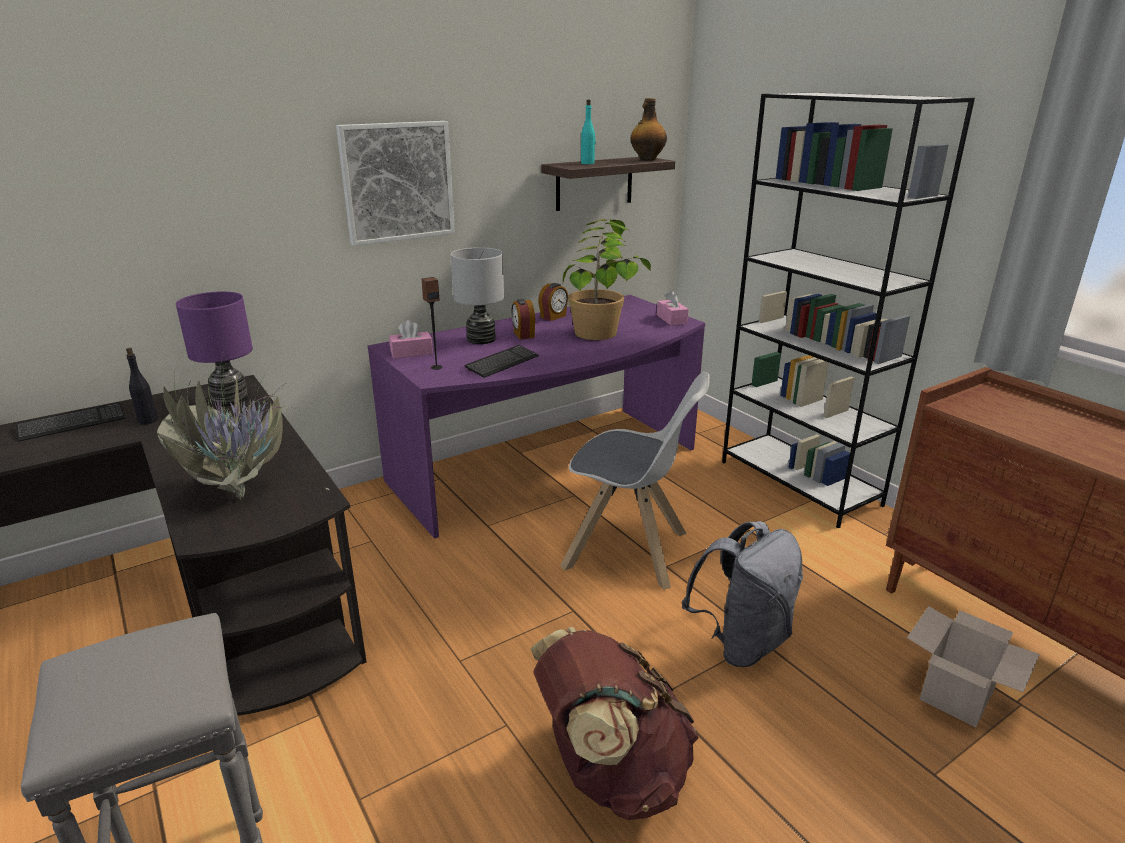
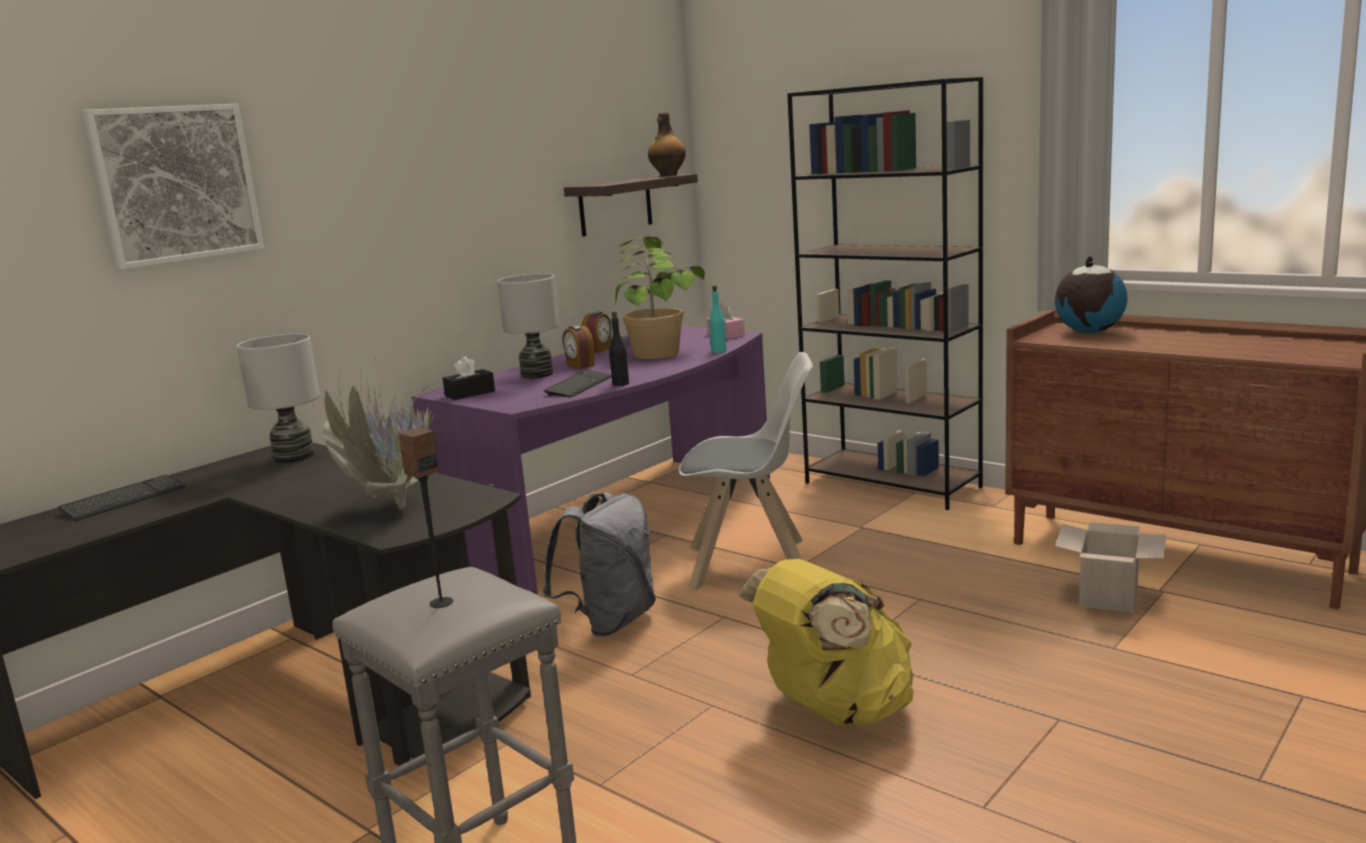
camera: 15 degrees left, 10 degrees down
(148, 420) = (215, 484): black bottle -> black bottle (620, 384)
(230, 399) = (294, 456): purple table lamp -> grey table lamp
(397, 182) = (429, 212): picture -> picture (176, 184)
(411, 353) = (470, 393): pink tissue box -> black tissue box
(436, 367) = (510, 398): speaker -> speaker (441, 602)
(588, 163) = (612, 182): turquoise bottle -> turquoise bottle (719, 351)
(611, 773) = (834, 711): brown backpack -> yellow backpack
(741, 642) = (902, 604): grey backpack -> grey backpack (610, 621)
(800, 483) = (893, 485): white bookcase -> brown bookcase
(1017, 407) = (1088, 332): none -> globe

